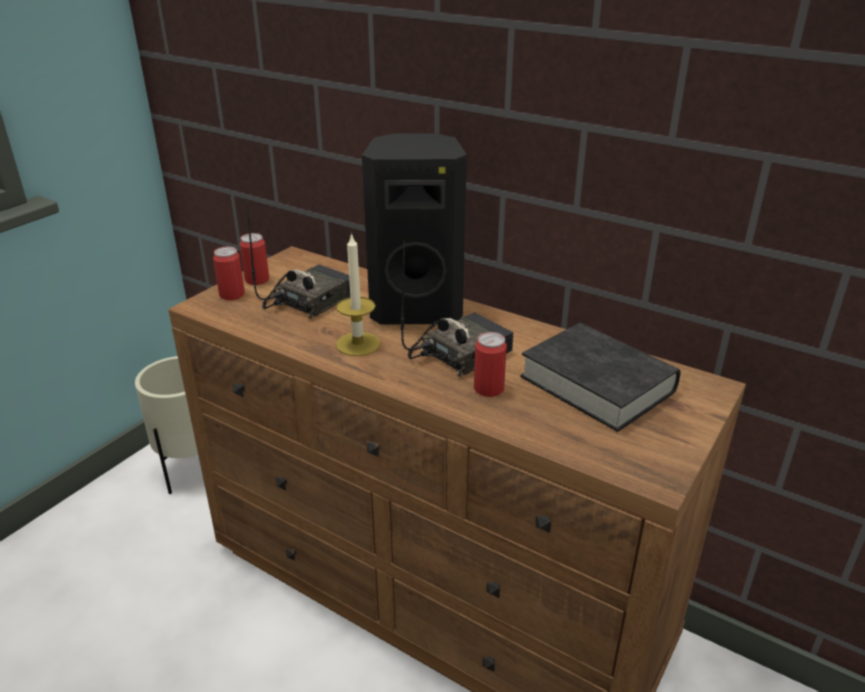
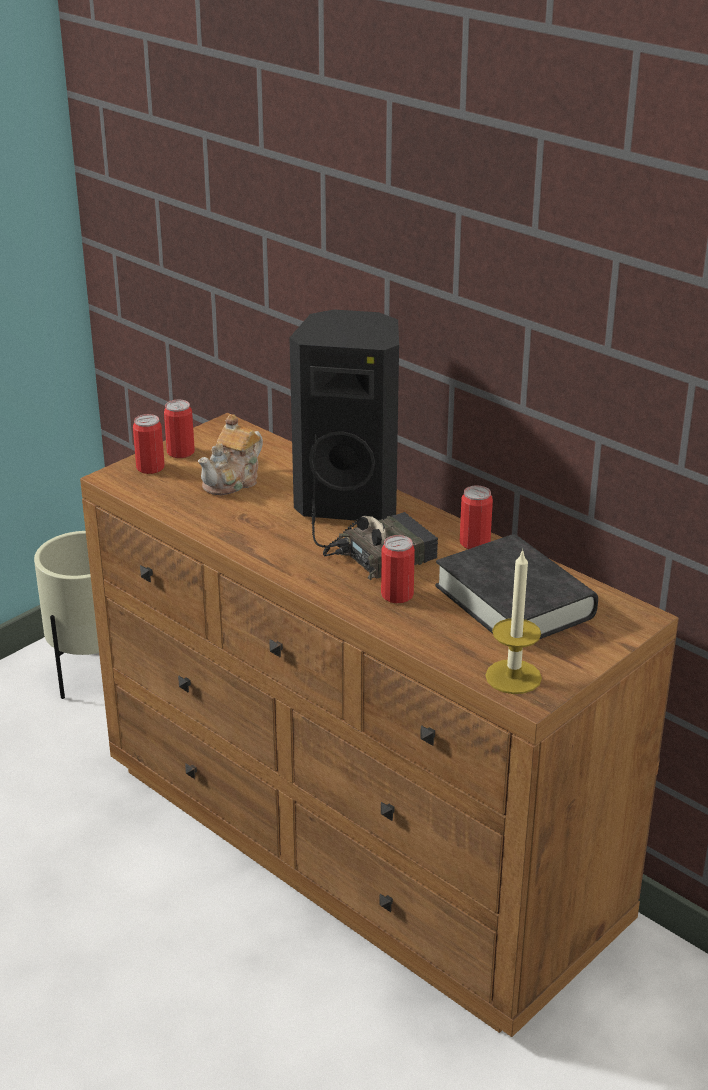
camera: 10 degrees right, 0 degrees up
(309, 300) = (233, 481): radio -> teapot
(358, 344) = (274, 535): candle -> candle (513, 677)
(538, 334) = (474, 543): none -> can

